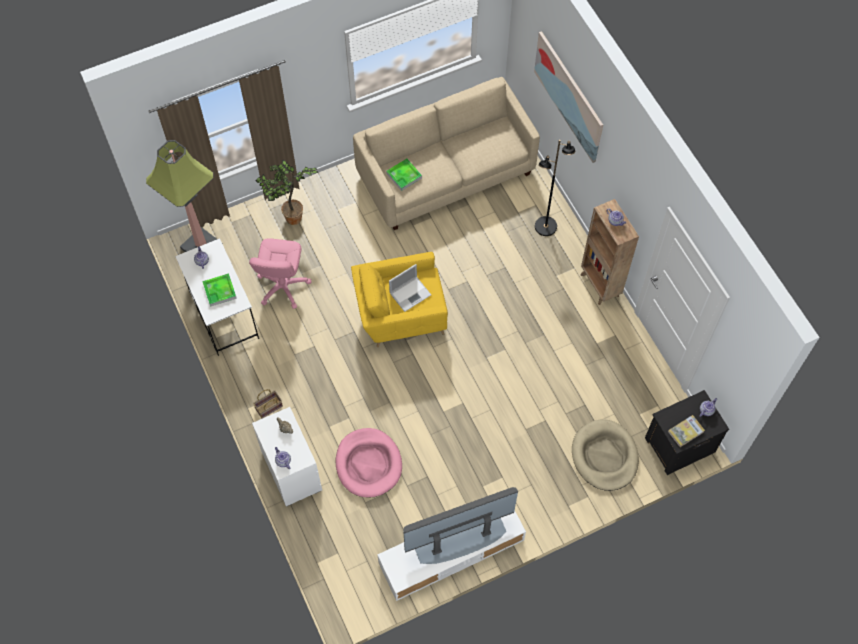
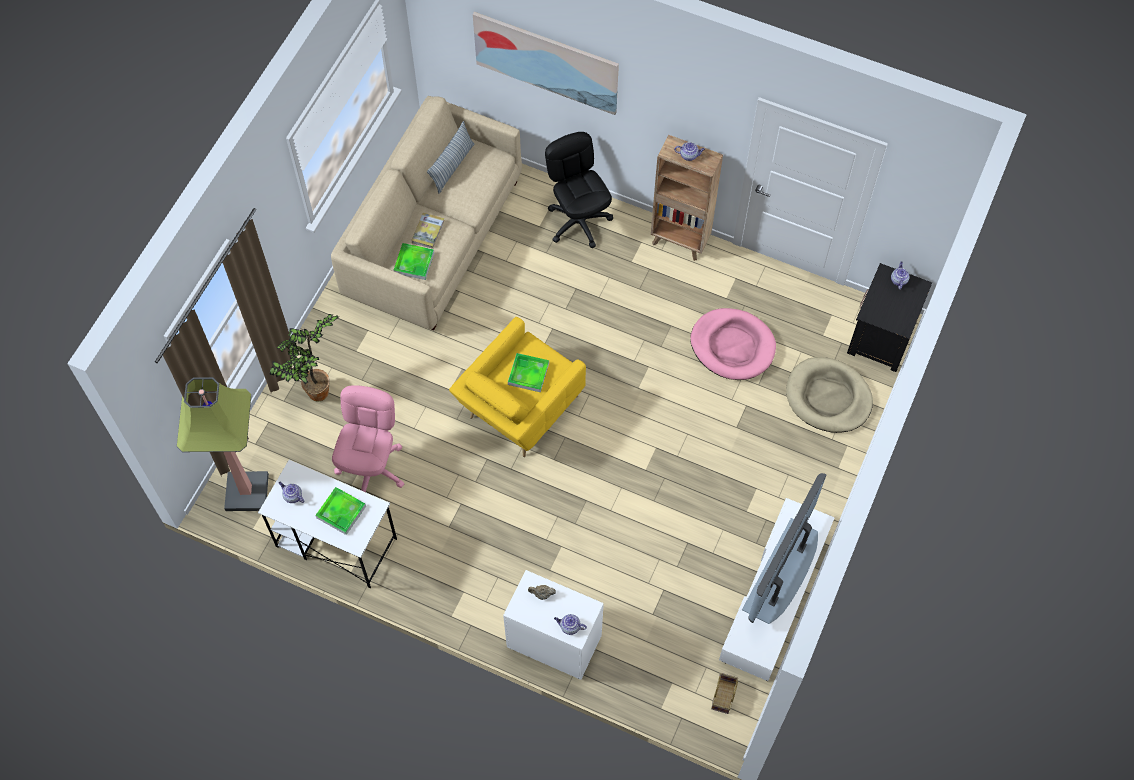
camera: 40 degrees left, 0 degrees up
(268, 408) = (472, 599): basket -> basket (724, 697)
(282, 286) = (372, 469): pink office chair -> pink office chair turned 135 degrees counterclockwise
(368, 464) = (621, 575): pink dog bed -> pink dog bed (732, 346)
(411, 293) = (528, 374): laptop -> tray
(482, 132) = (452, 166): none -> pillow
(545, 227) = (579, 222): black floor lamp -> black office chair
(686, 431) = (899, 313): book -> book (428, 231)

